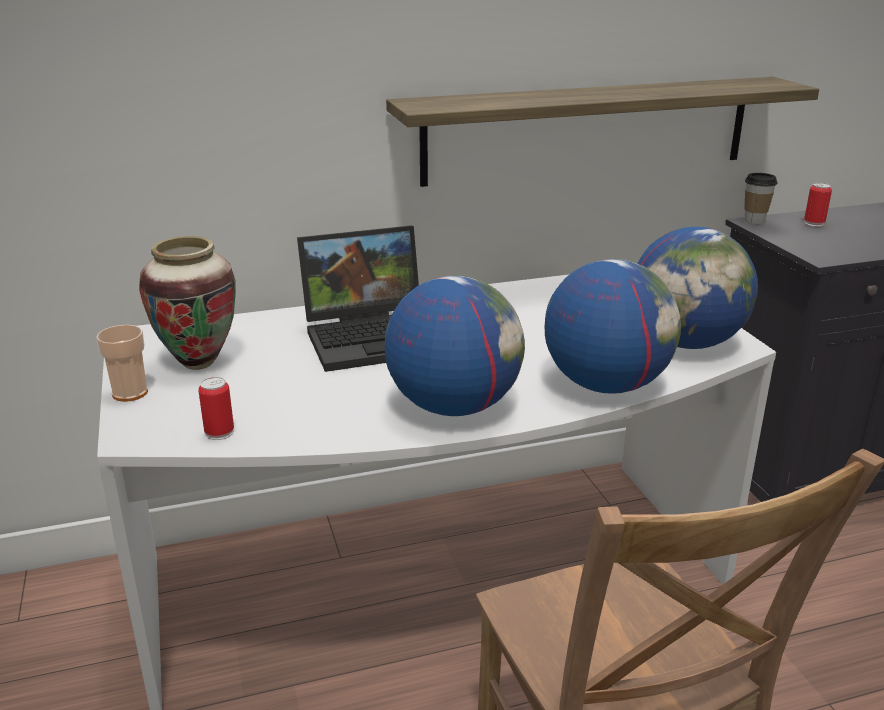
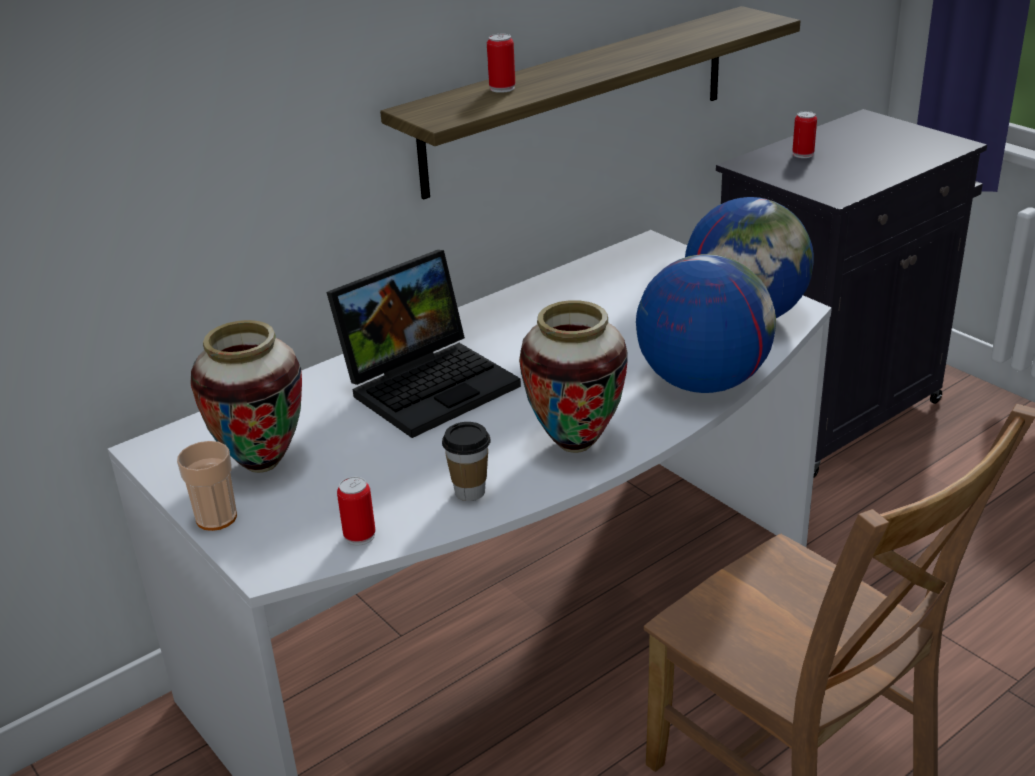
camera: 20 degrees left, 5 degrees up
(453, 406) = (575, 443): globe -> vase
(499, 98) = (502, 88): none -> can
(754, 221) = (745, 162): cup -> cup (470, 492)

